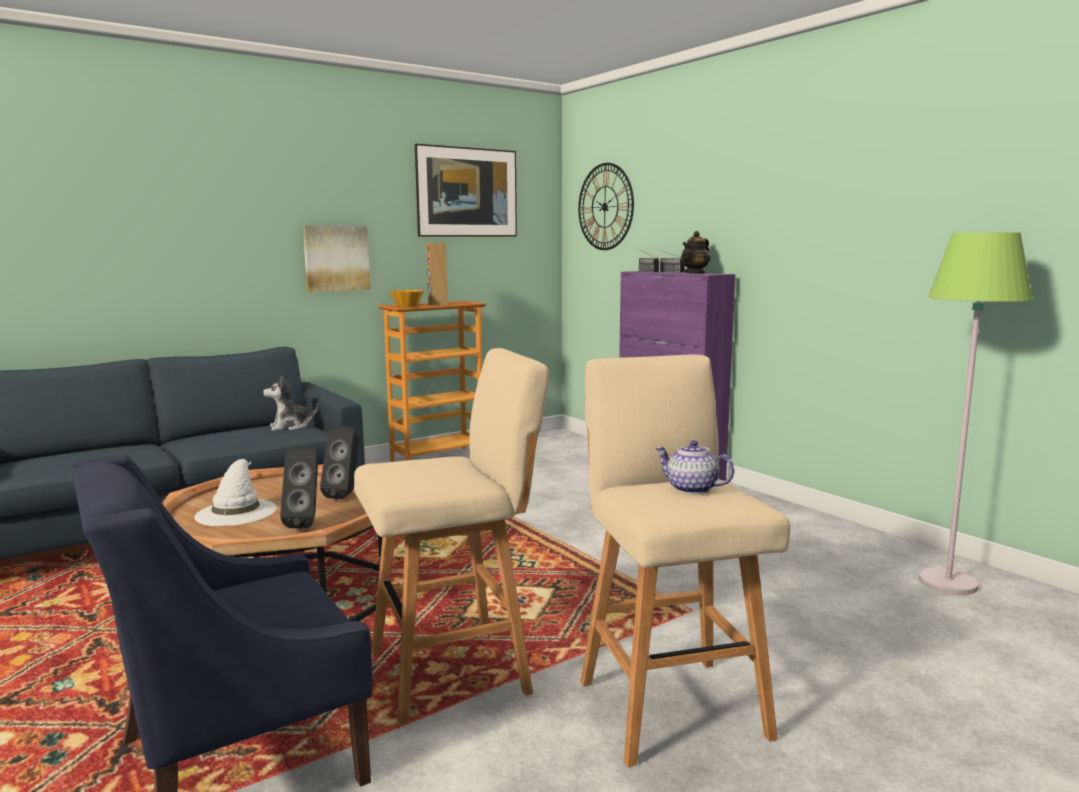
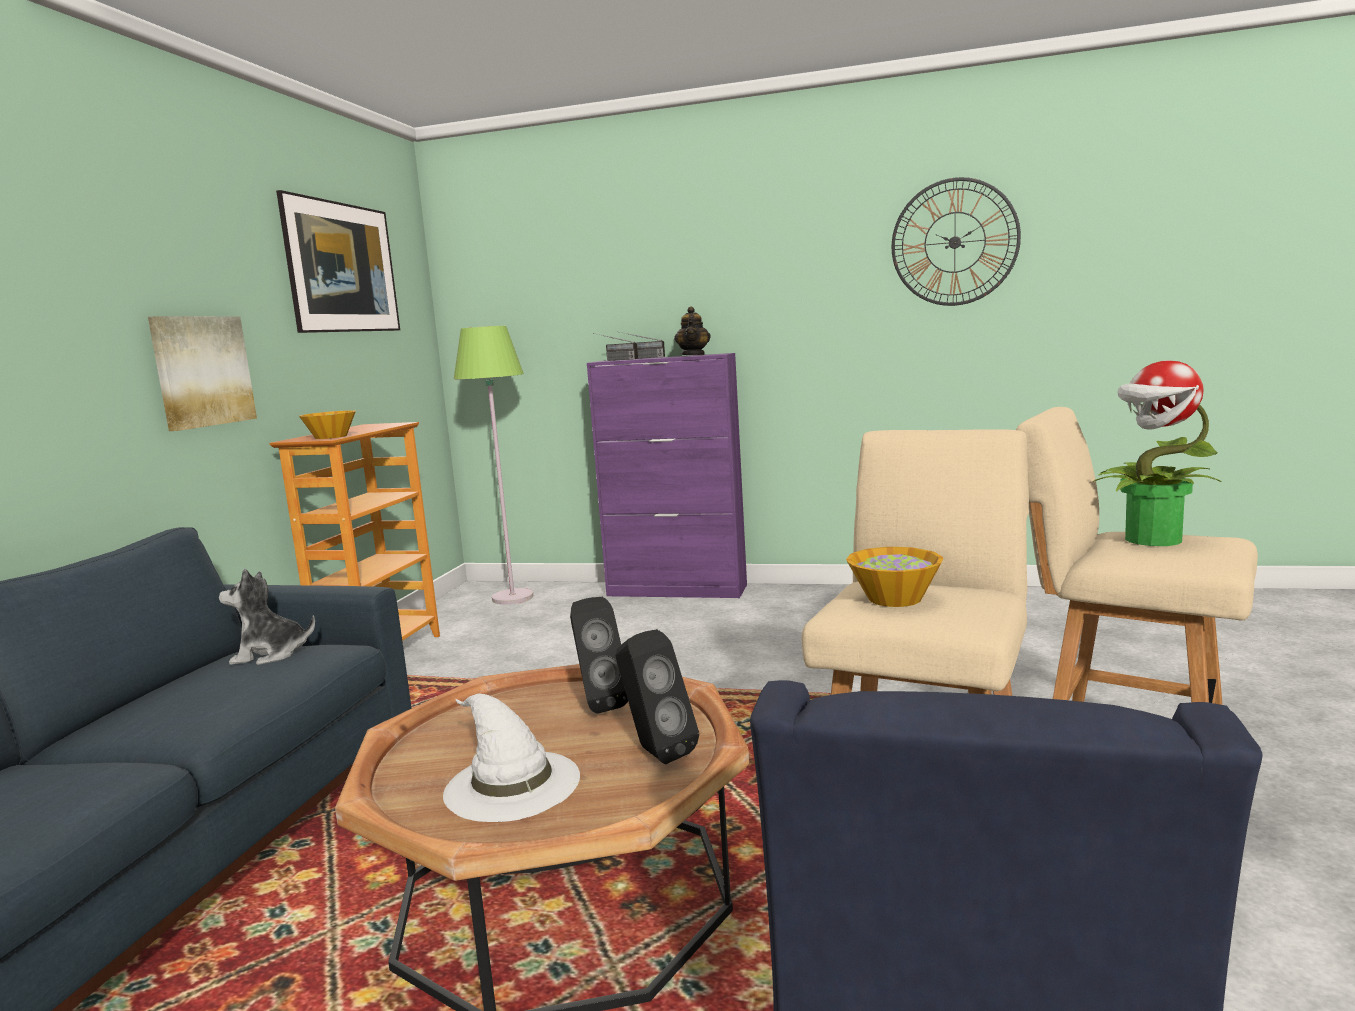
camera: 40 degrees left, 0 degrees up
(290, 427) = (270, 655): plush toy -> plush toy turned 60 degrees clockwise
(418, 466) = (895, 598): none -> bowl
(437, 304) = (361, 430): brown speaker -> none
(605, 207) = (516, 287): wall clock -> wall clock (954, 242)
(691, 489) = (1151, 540): teapot -> potted plant
(948, 583) = (1052, 607): green floor lamp -> green floor lamp (513, 597)

